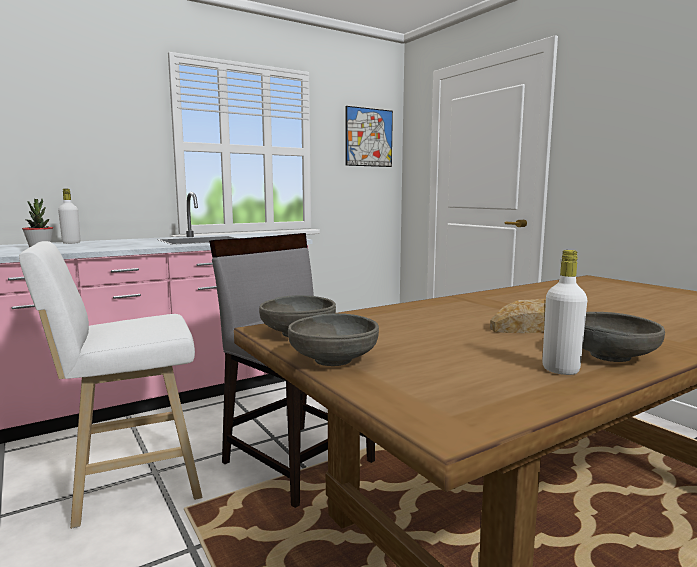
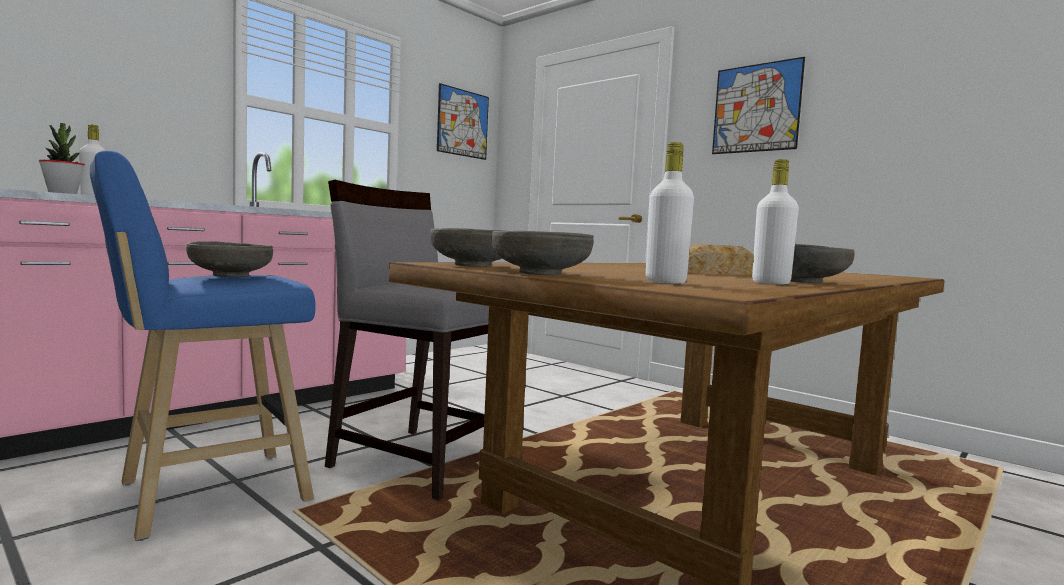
camera: 15 degrees left, 5 degrees down
(129, 484) = (204, 494): white stool -> blue stool
(135, 325) = (231, 275): none -> grey bowl
(434, 382) = (665, 282): none -> white bottle
(639, 116) = (756, 108): none -> picture

